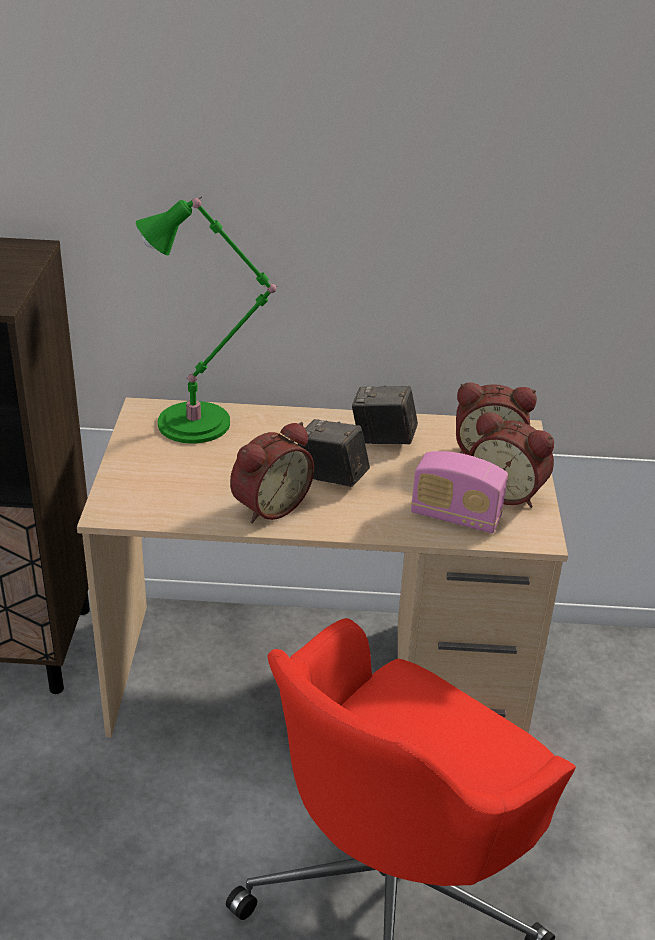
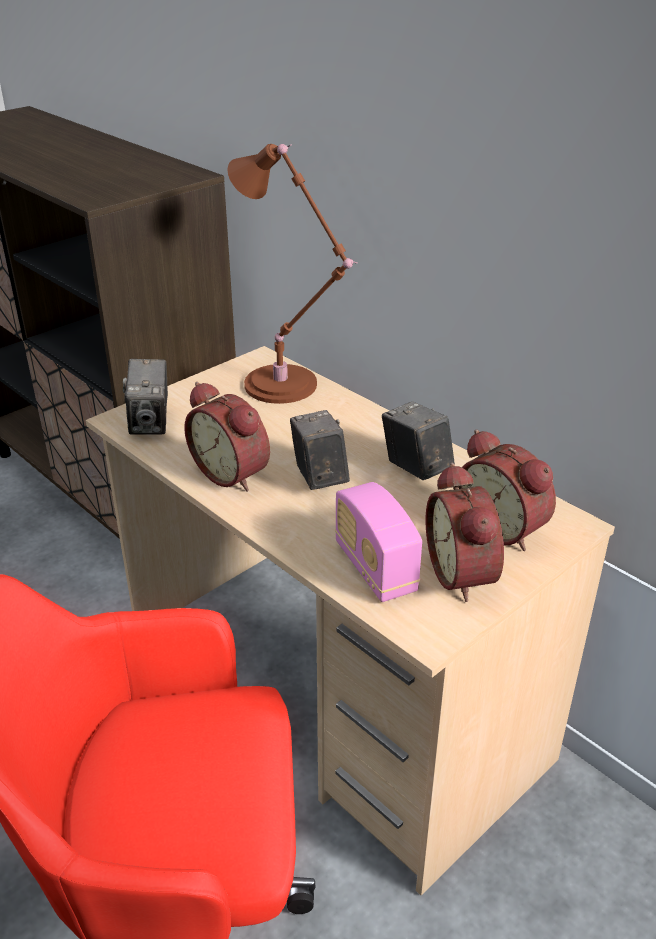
camera: 45 degrees right, 0 degrees up
(140, 502) = (150, 423): none -> camera
(200, 423) = (285, 387): green table lamp -> brown table lamp
(268, 505) = (233, 473): alarm clock -> alarm clock turned 45 degrees clockwise

